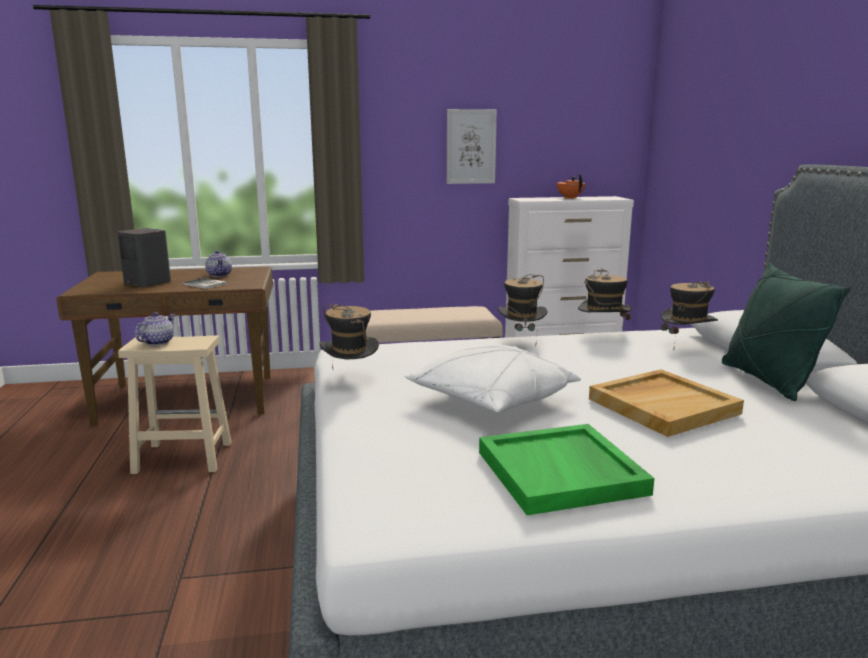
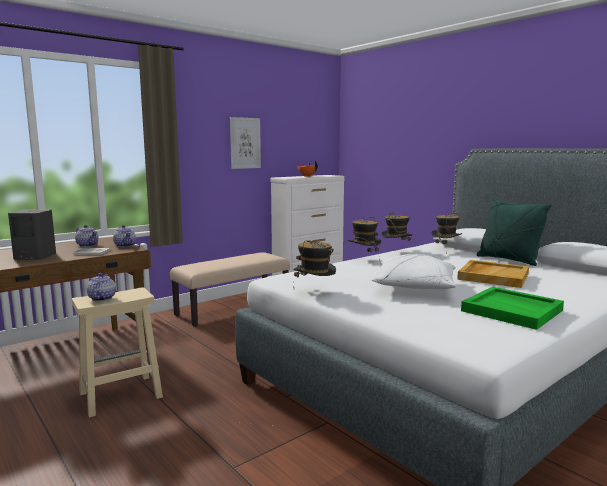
camera: 30 degrees left, 5 degrees down
(252, 280) = (125, 245): none -> teapot

